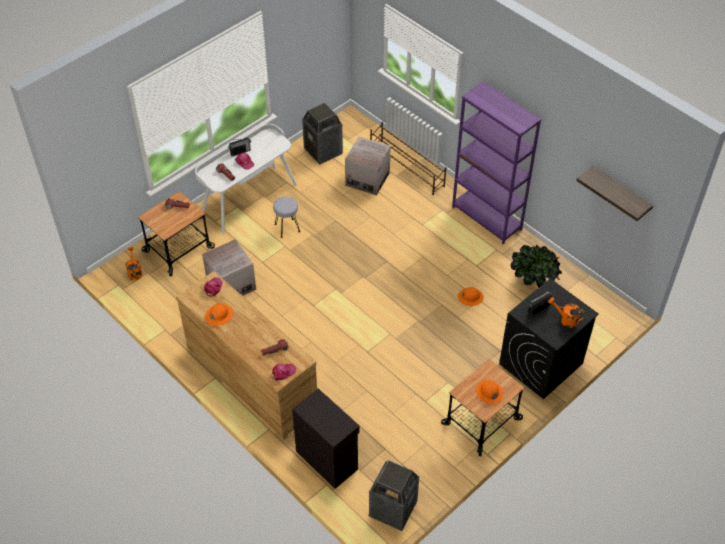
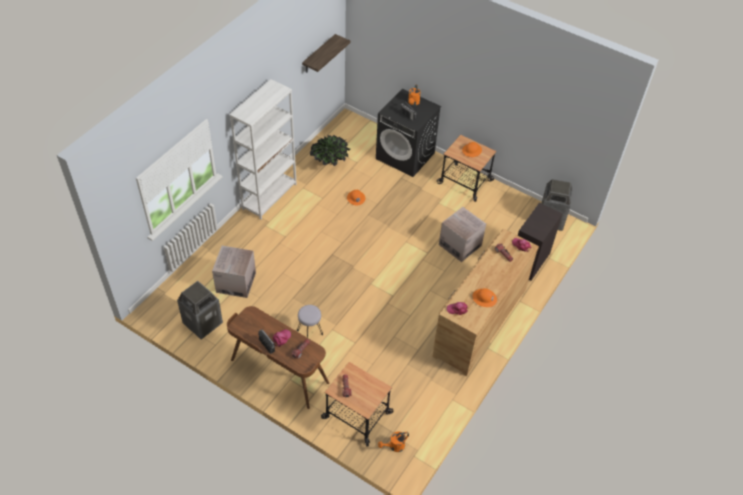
camera: 105 degrees left, 0 degrees up
(231, 284) = (387, 360): cardboard box -> cardboard box (460, 245)
(248, 199) = (279, 372): white desk -> brown desk
(407, 167) = (216, 256): brown shoe rack -> none
(487, 218) = (269, 196): purple bookcase -> white bookcase

